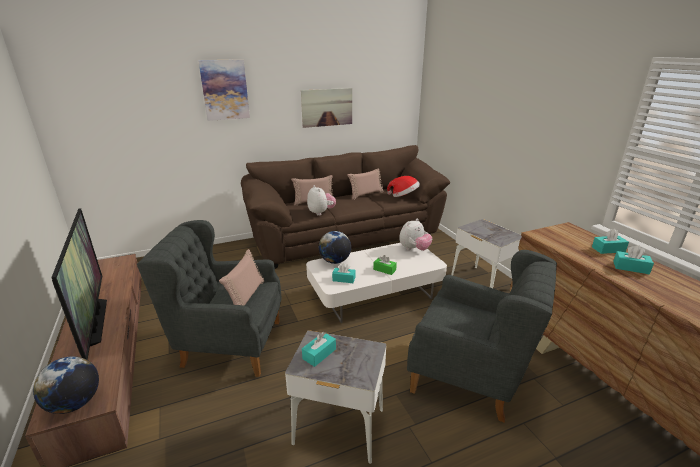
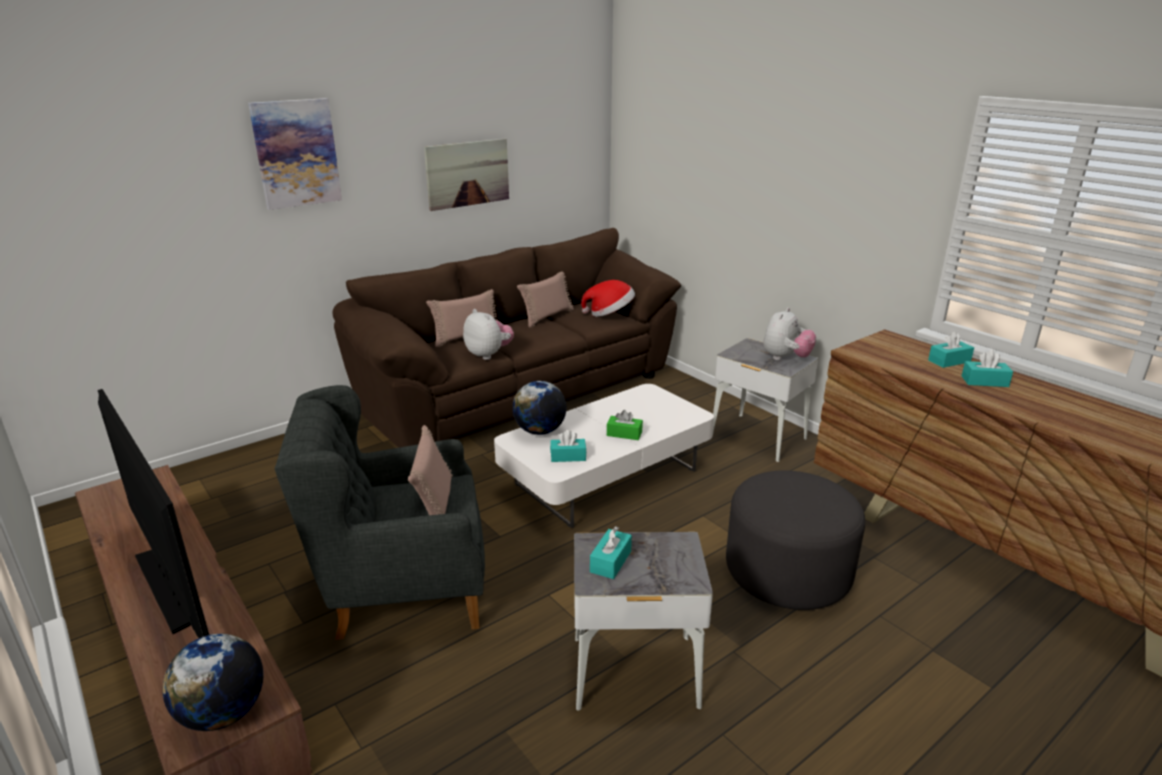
camera: 15 degrees left, 0 degrees up
(414, 249) = (654, 397): plush toy -> plush toy (785, 358)
(468, 378) = (788, 572): grey armchair -> grey ottoman

